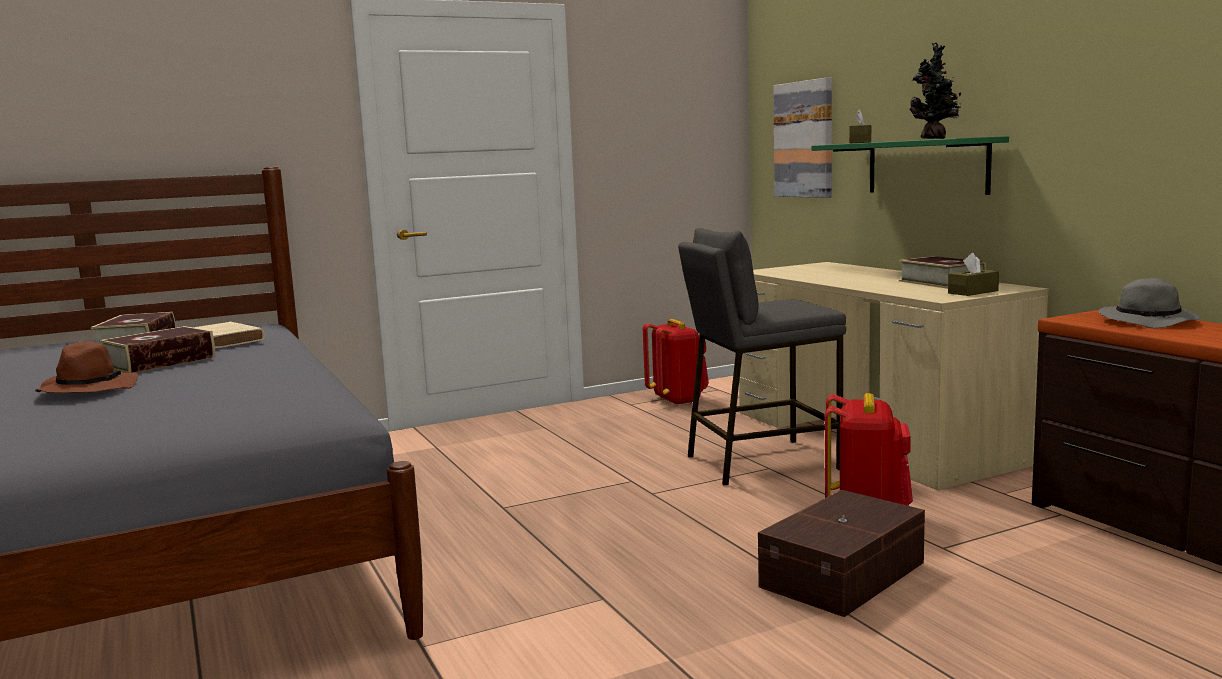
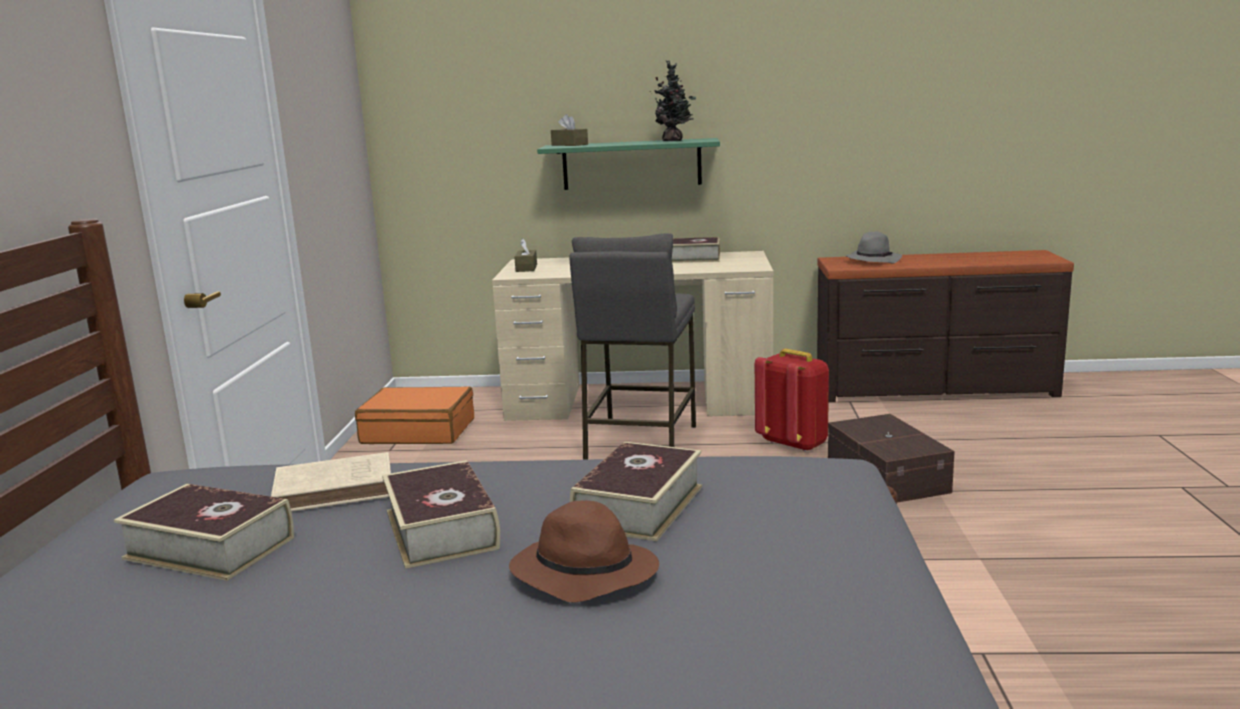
camera: 60 degrees left, 5 degrees up
(200, 382) = (639, 506): none -> book
(677, 400) = (419, 431): red backpack -> orange suitcase
(804, 139) = (463, 142): picture -> none
(973, 292) = (746, 260): brown tissue box -> brown tissue box (526, 268)

